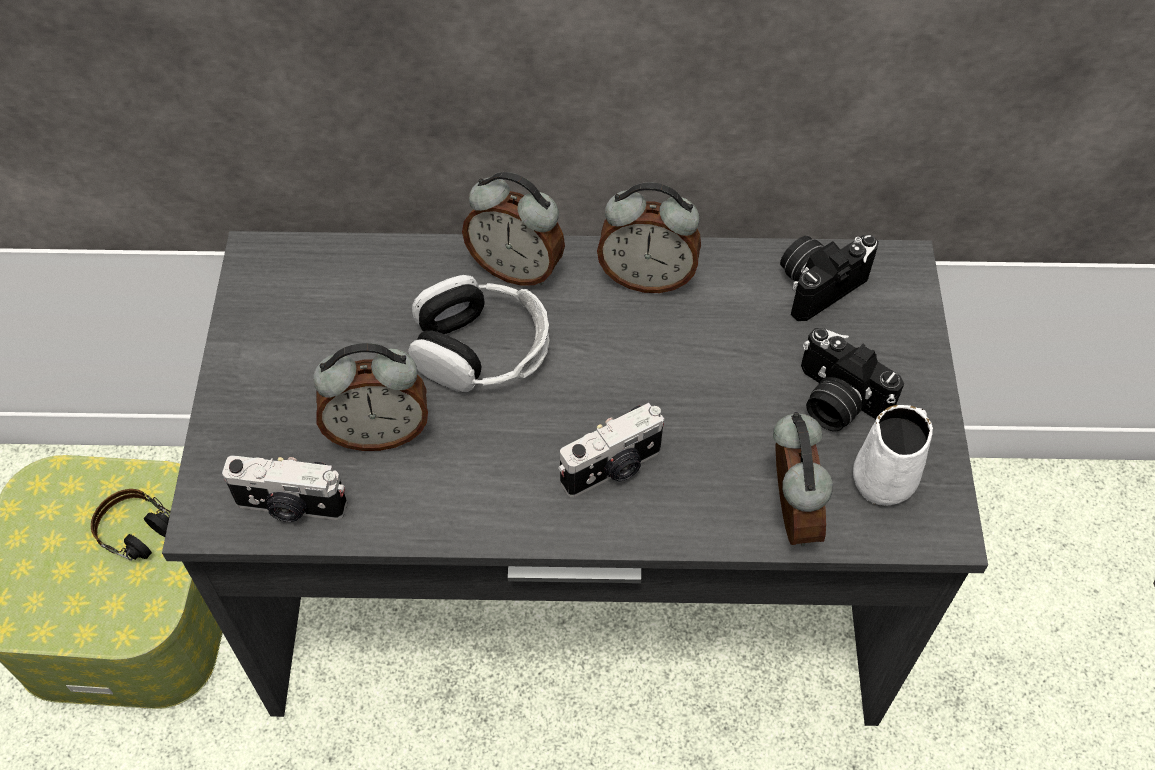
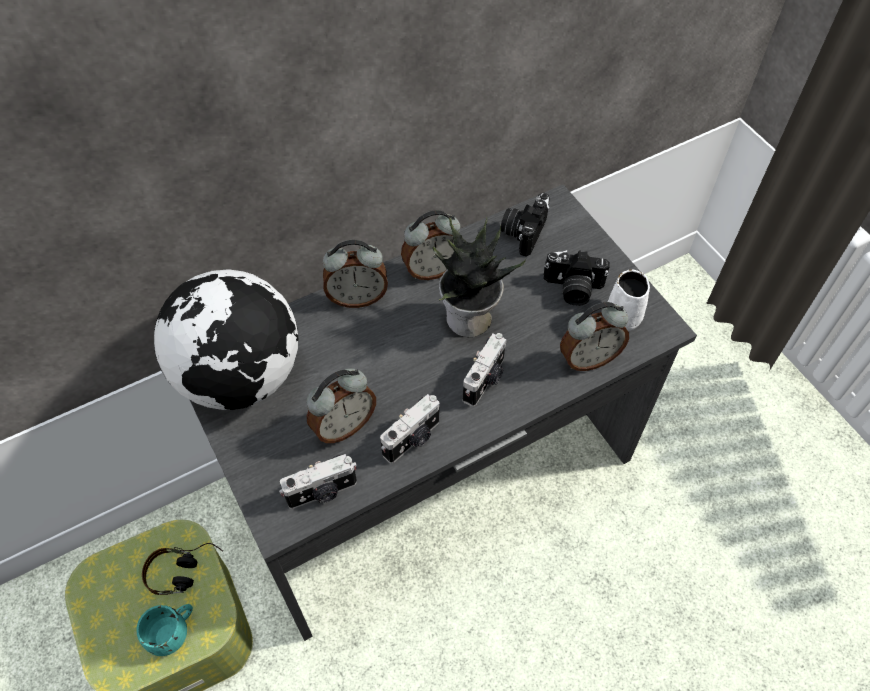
camera: 30 degrees left, 0 degrees up
(91, 604) = (173, 632): none -> turquoise mug
(296, 302) = (241, 376): none -> globe
(456, 499) = (413, 439): none -> camera
(481, 349) = (369, 351): headphones -> none
(649, 373) = (469, 320): none -> potted plant
(787, 514) = (588, 358): alarm clock -> alarm clock turned 105 degrees clockwise

